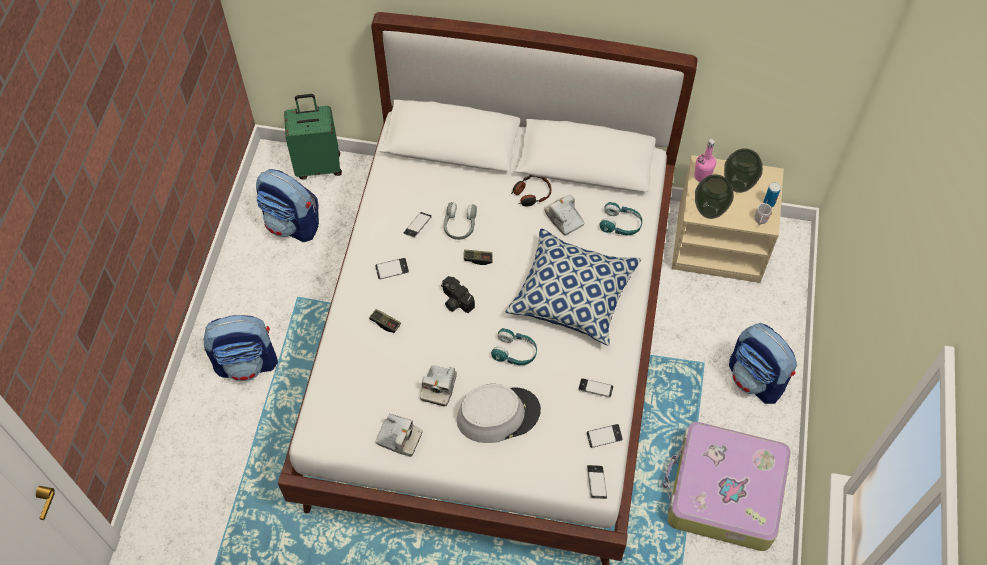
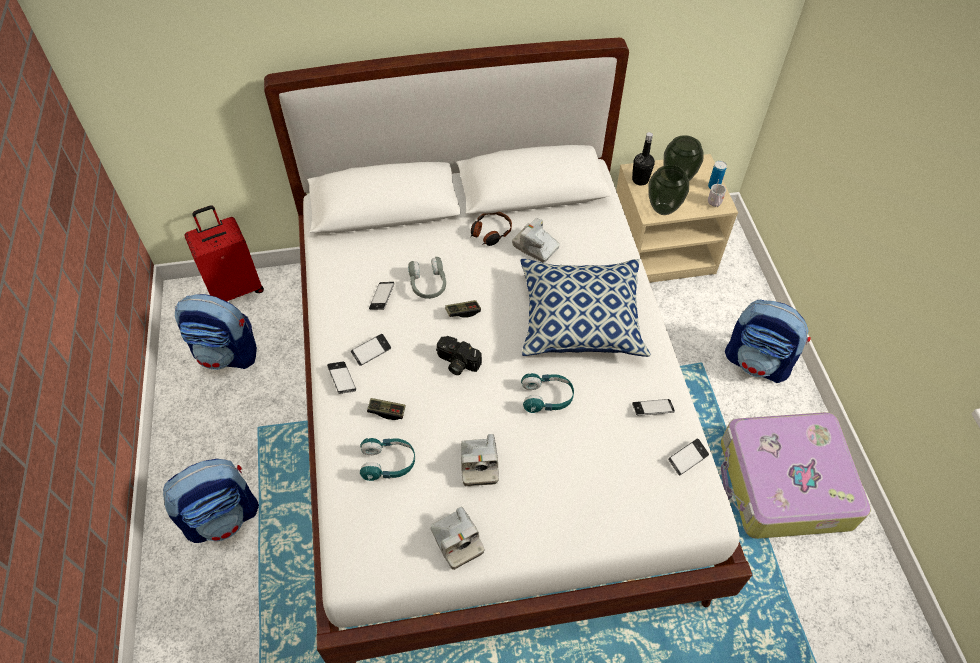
camera: 20 degrees left, 5 degrees down
(318, 165) = (236, 288): green suitcase -> red suitcase
(399, 439) = (457, 541): camera -> camera turned 60 degrees clockwise
(498, 414) = (560, 473): grey hat -> none
(596, 483) = (705, 513): phone -> phone (342, 379)
(620, 224) = (596, 236): turquoise headphones -> turquoise headphones (388, 463)
(702, 176) = (640, 180): pink bottle -> black bottle

